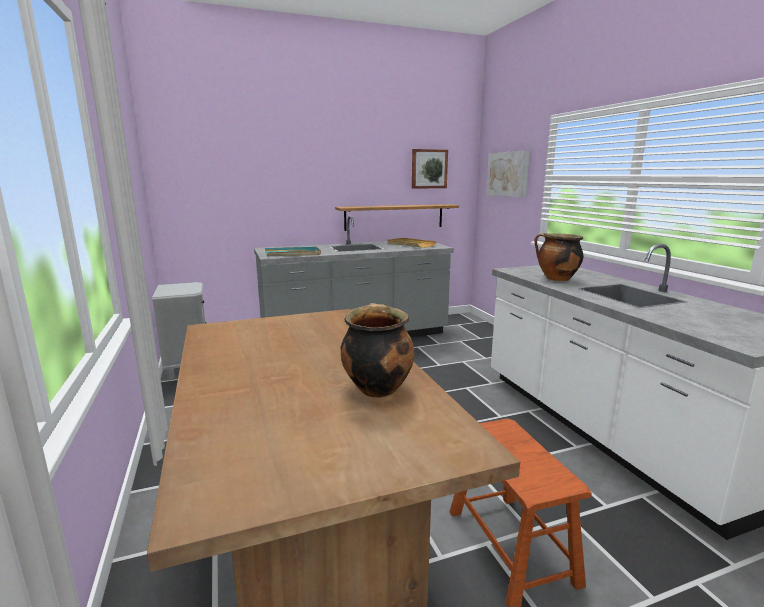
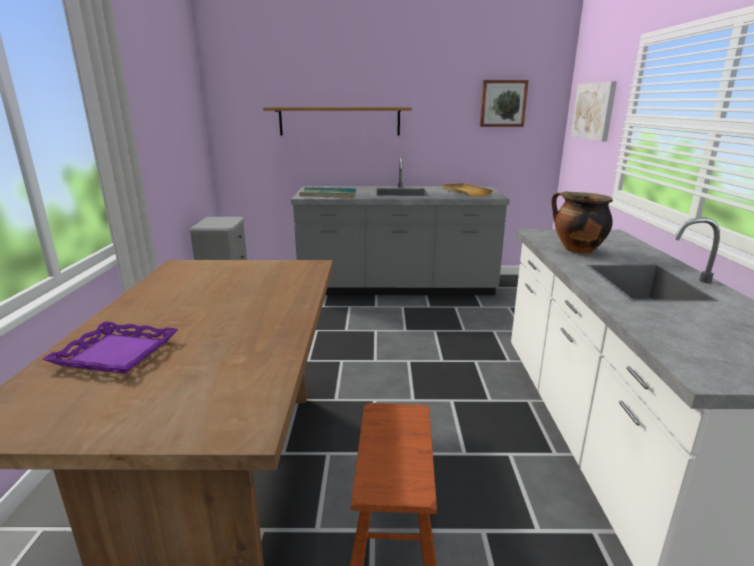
camera: 20 degrees right, 5 degrees up
(257, 413) = (117, 353): none -> purple tray
(376, 388) = (242, 348): cooking pot -> none
(394, 217) = (457, 159): shelf -> shelf (339, 121)

